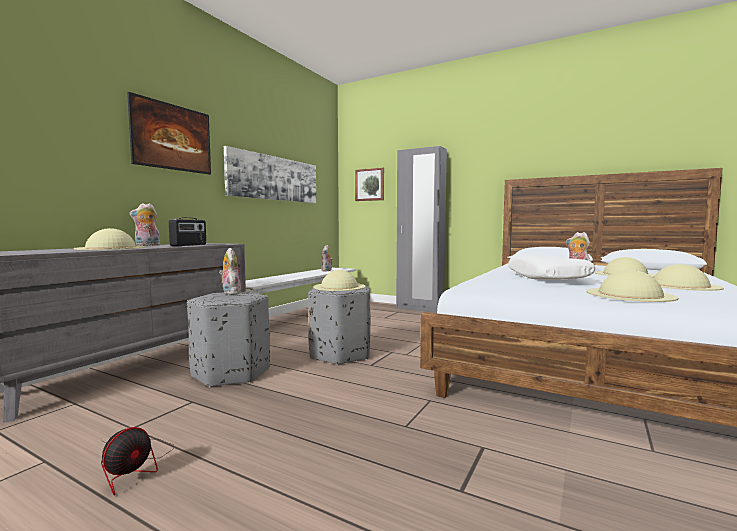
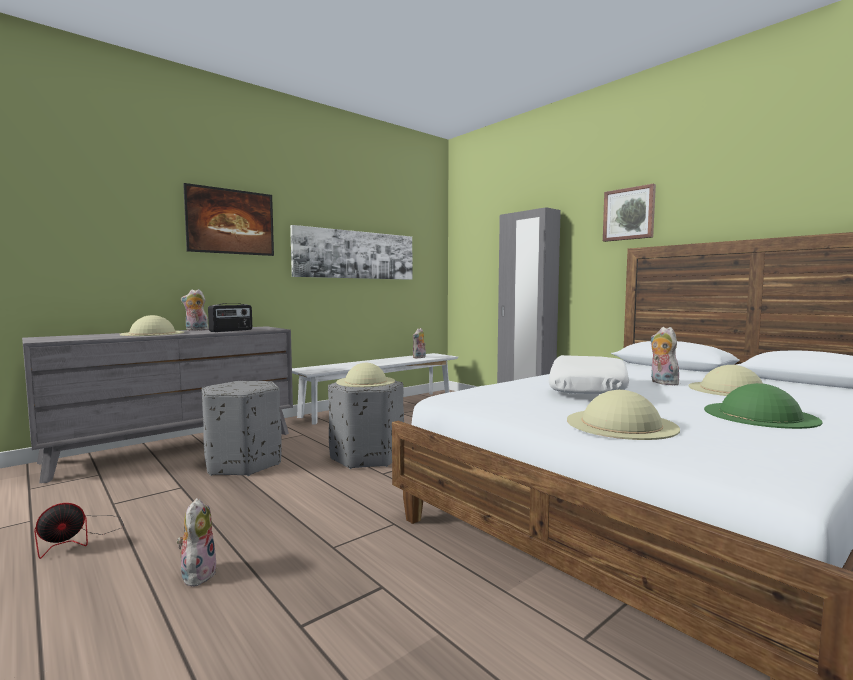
camera: 20 degrees right, 0 degrees up
(230, 293) = (249, 382): plush toy -> plush toy (197, 574)
(370, 184) = (478, 256): picture -> picture (629, 214)
(679, 285) = (759, 415): beige hat -> green hat

